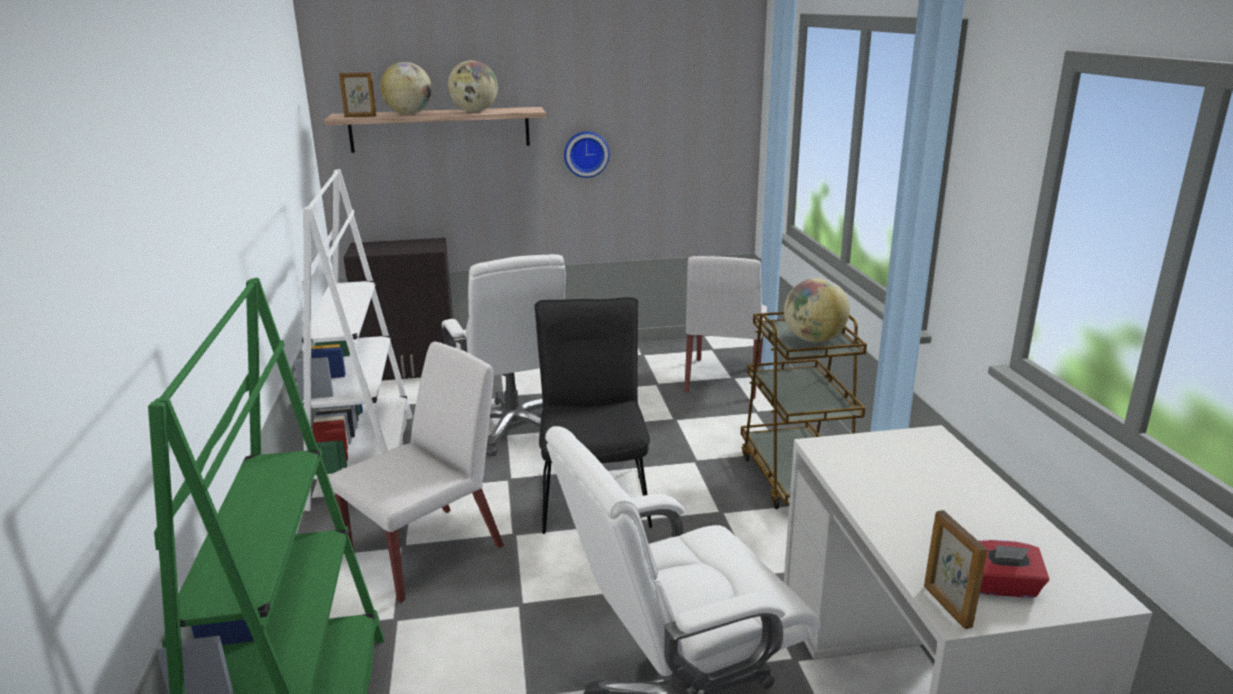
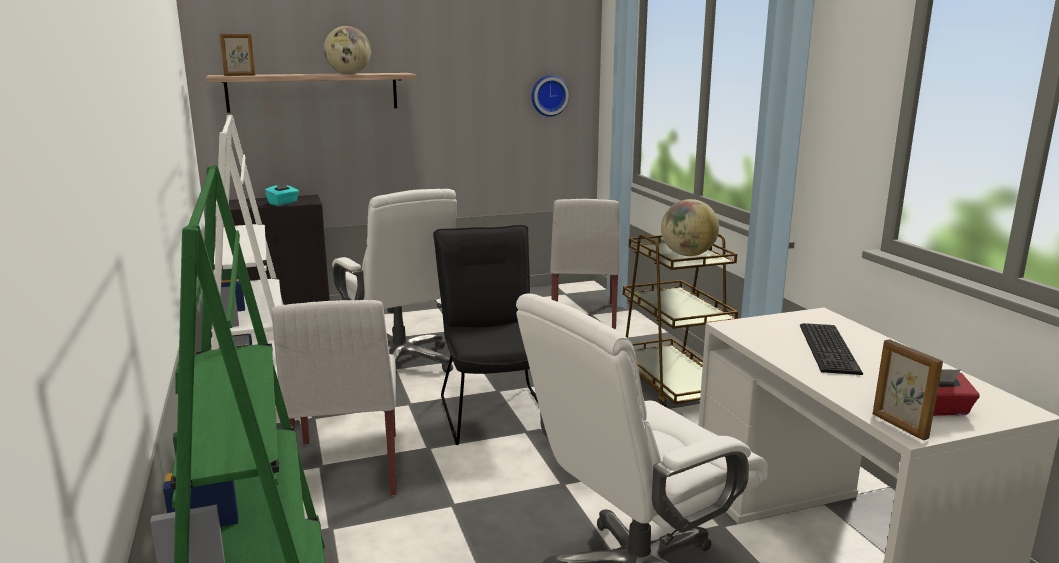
camera: 10 degrees left, 5 degrees down
(406, 249) = (283, 203): none -> turquoise tissue box
(409, 114) = (286, 74): globe -> none
(428, 552) = (347, 469): white chair -> white chair turned 135 degrees clockwise
(586, 154) = (448, 116): wall clock -> wall clock (549, 95)
(921, 486) = (830, 348): none -> keyboard

